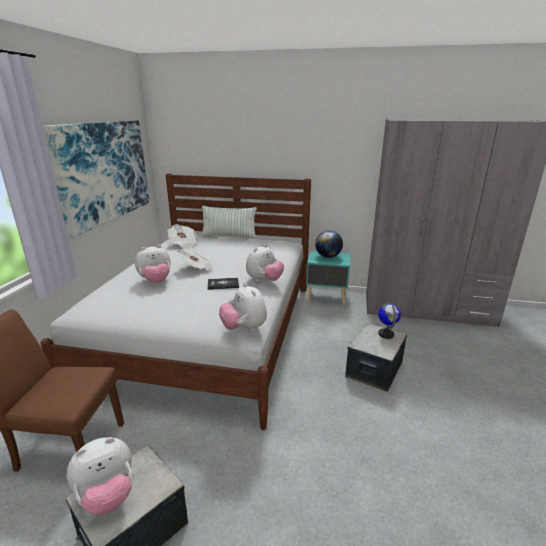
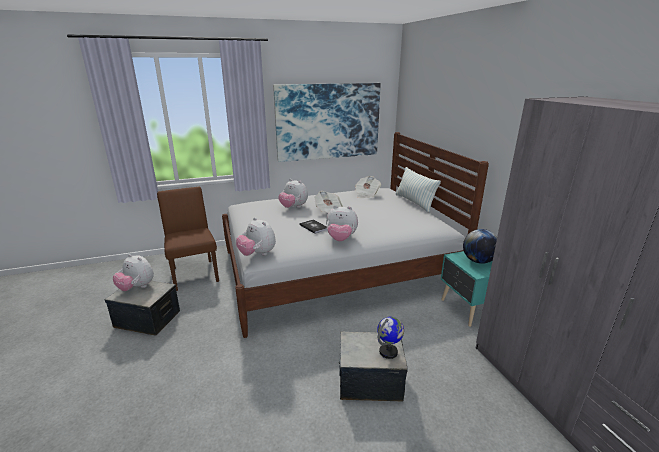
camera: 60 degrees right, 0 degrees up
(244, 328) = (257, 254): plush toy -> plush toy turned 75 degrees counterclockwise

